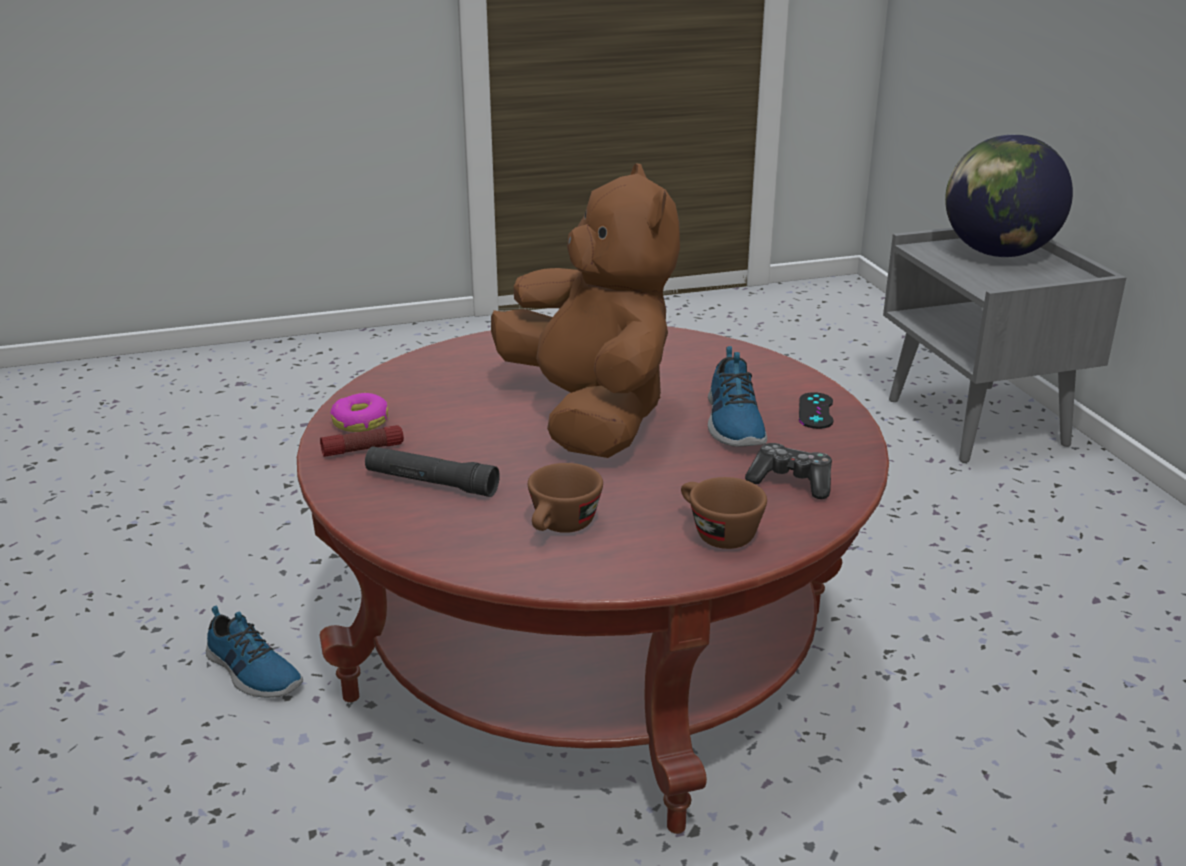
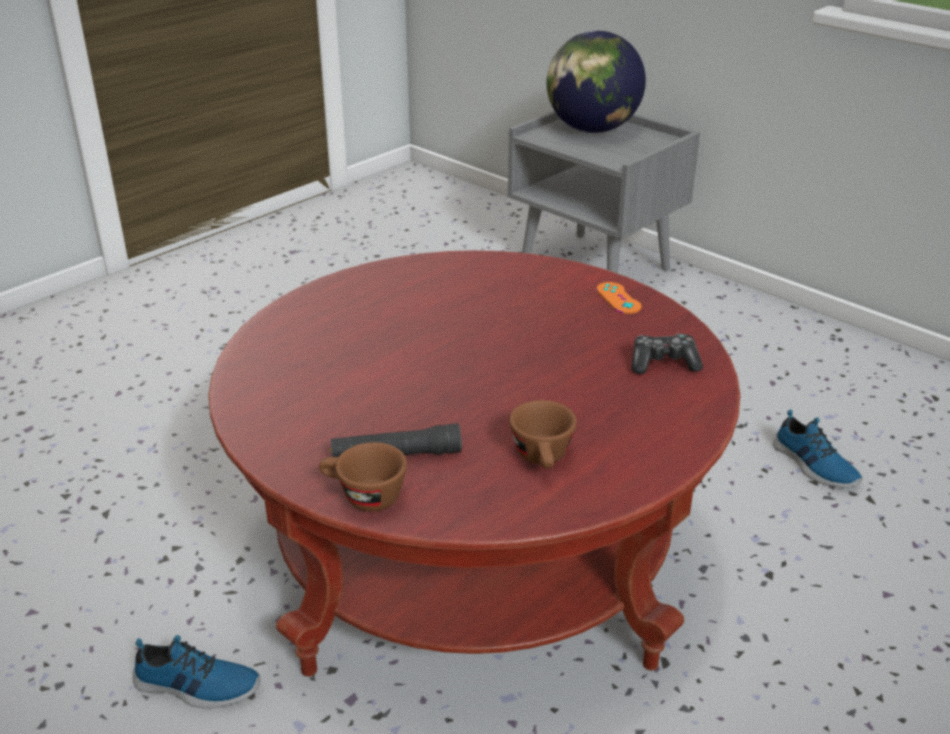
camera: 30 degrees left, 5 degrees up
(360, 422) = (267, 418): donut -> none
(363, 449) = (300, 444): flashlight -> none
(591, 415) = (458, 351): brown plush toy -> none
(716, 533) = (657, 424): brown cup -> brown cup (363, 497)
(732, 423) = (571, 326): shoe -> shoe (813, 465)
(815, 411) = (618, 298): black game controller -> orange game controller

